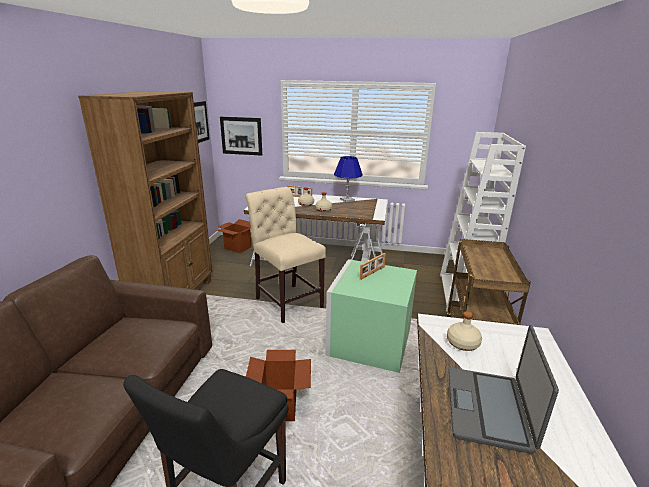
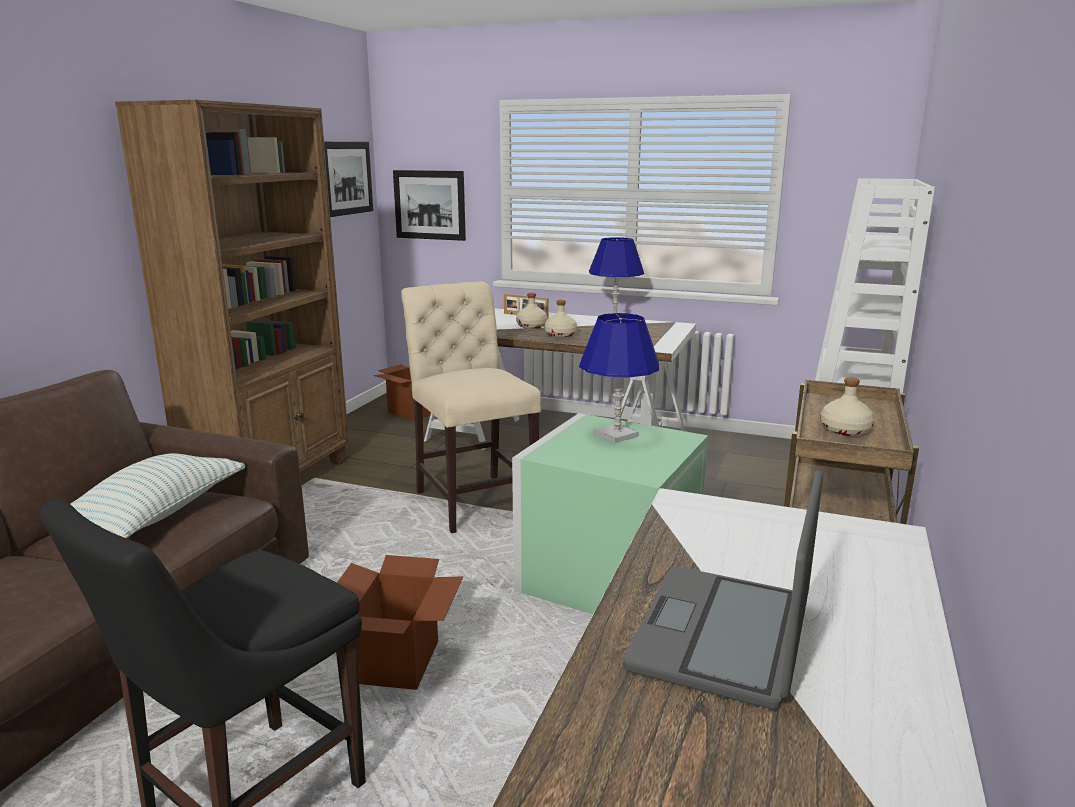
camera: 10 degrees right, 5 degrees down
(135, 339) = (155, 514): none -> pillow
(373, 273) = (616, 435): picture frame -> blue table lamp
(462, 343) = (724, 536): beige bottle -> beige bottle (844, 430)

